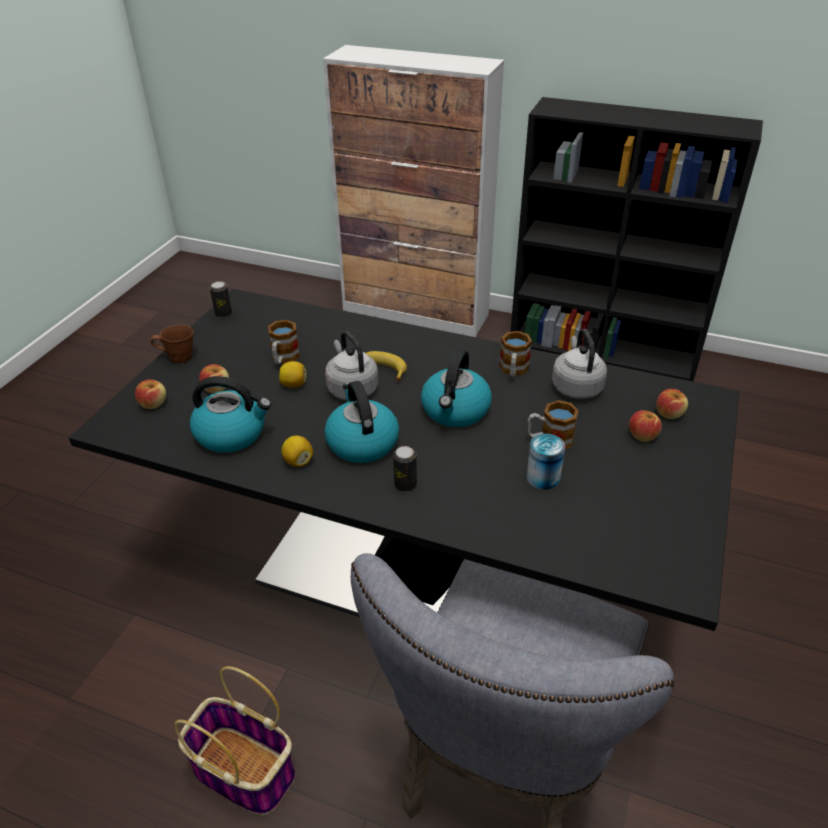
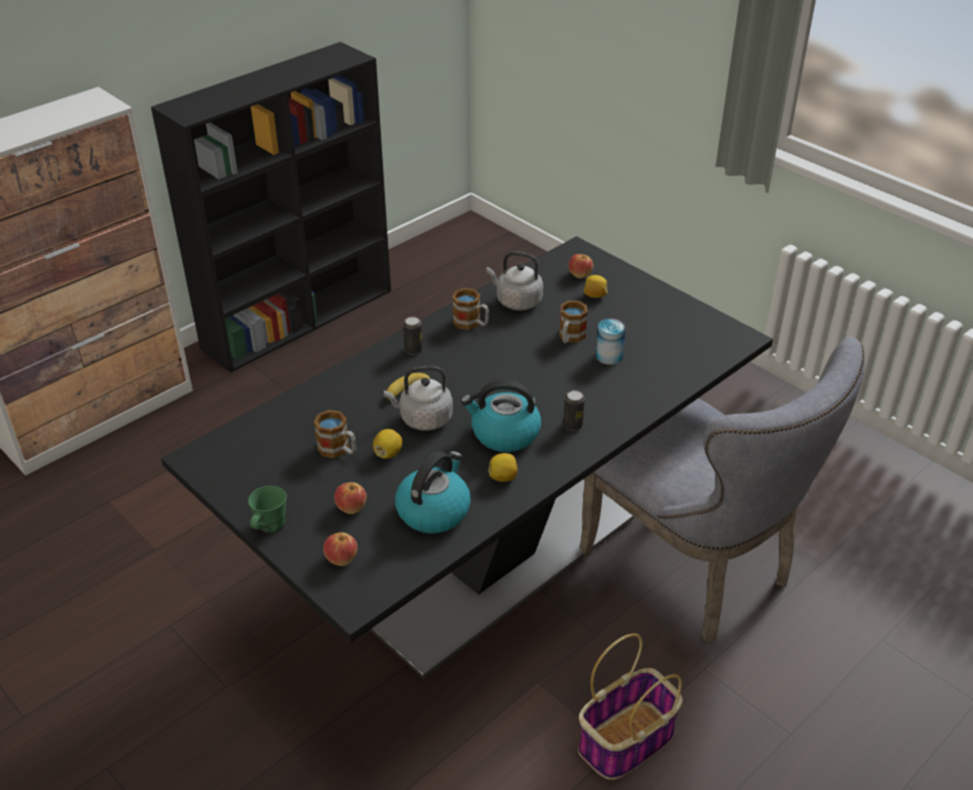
camera: 65 degrees left, 0 degrees up
(179, 357) = (270, 525): brown mug -> green mug
(223, 314) = (211, 475): can -> can (413, 350)
(455, 410) = (500, 371): kettle -> none
(642, 435) = (594, 295): apple -> lemon

